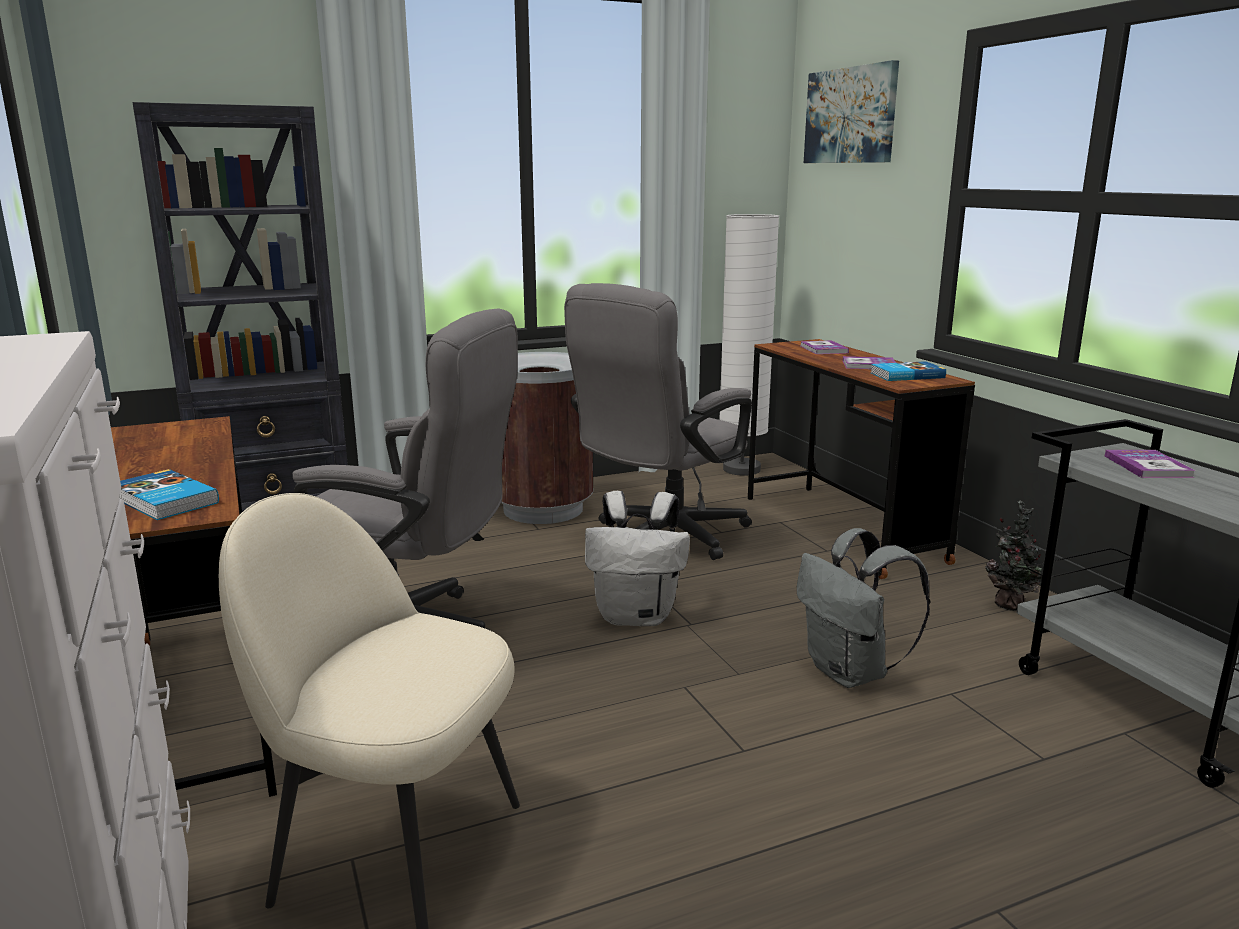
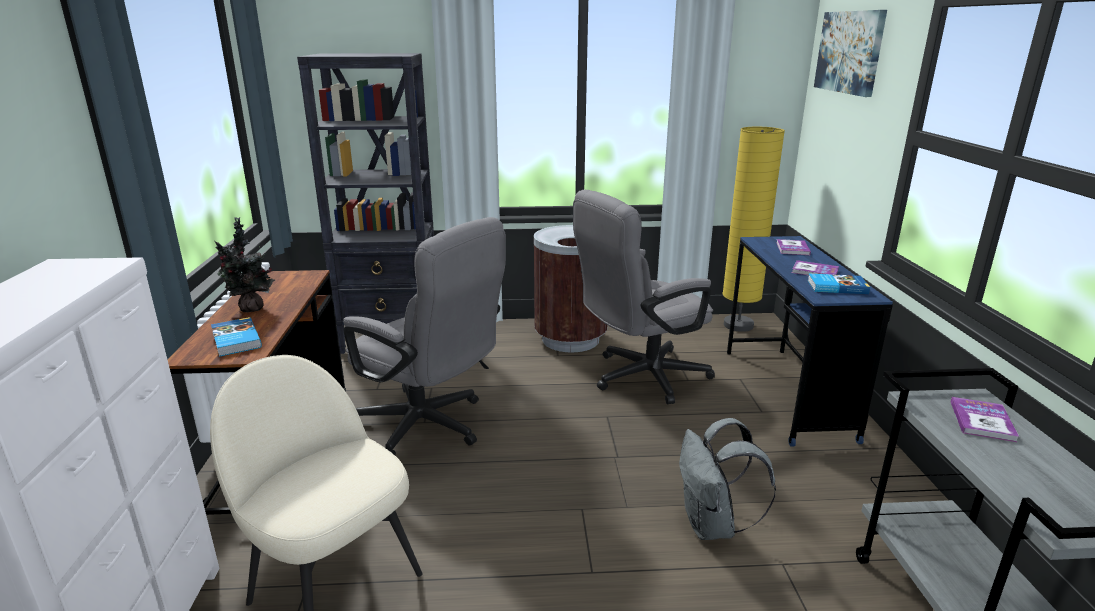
camera: 20 degrees right, 5 degrees up
(637, 616) = (583, 442): white backpack -> none
(741, 469) = (738, 325): white floor lamp -> yellow floor lamp
(841, 528) = (786, 393): brown desk -> blue desk
(1011, 606) = (888, 495): potted plant -> potted plant (251, 309)

